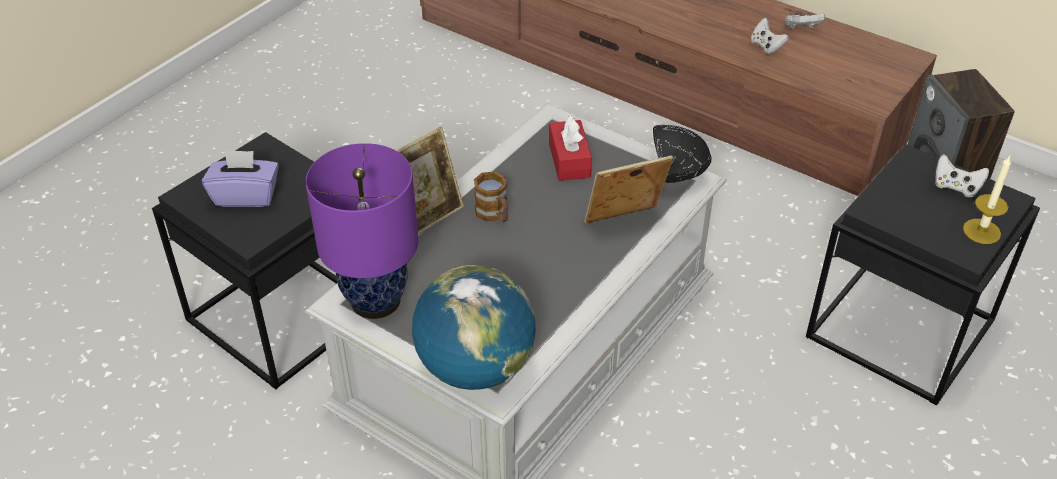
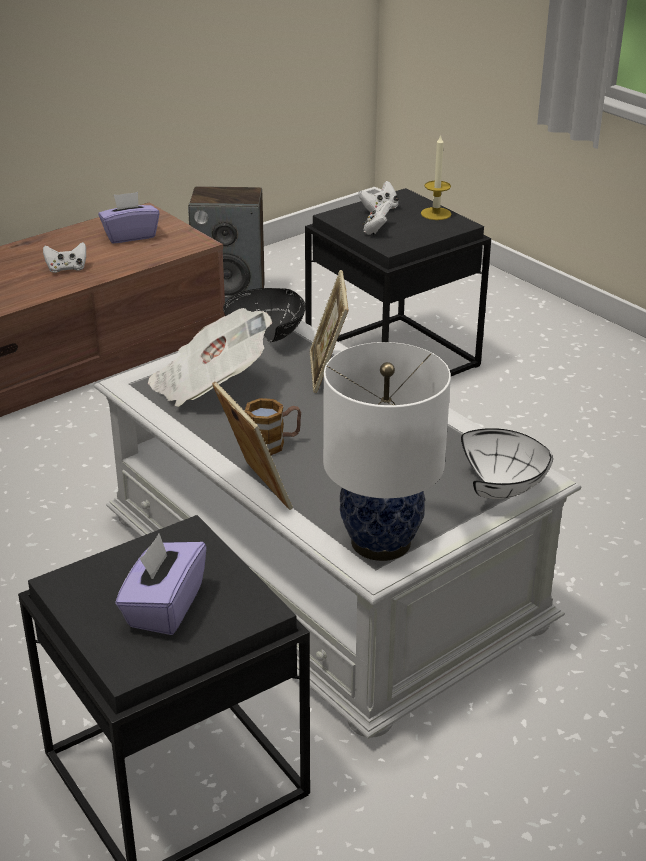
camera: 75 degrees left, 10 degrees down
(375, 300) = (380, 542): purple table lamp -> white table lamp
(475, 368) = (505, 488): globe -> white bowl
(569, 160) = (210, 384): red tissue box -> newspaper
(801, 29) = (54, 247): white game controller -> white game controller (377, 230)
(856, 62) = (130, 235): none -> purple tissue box

